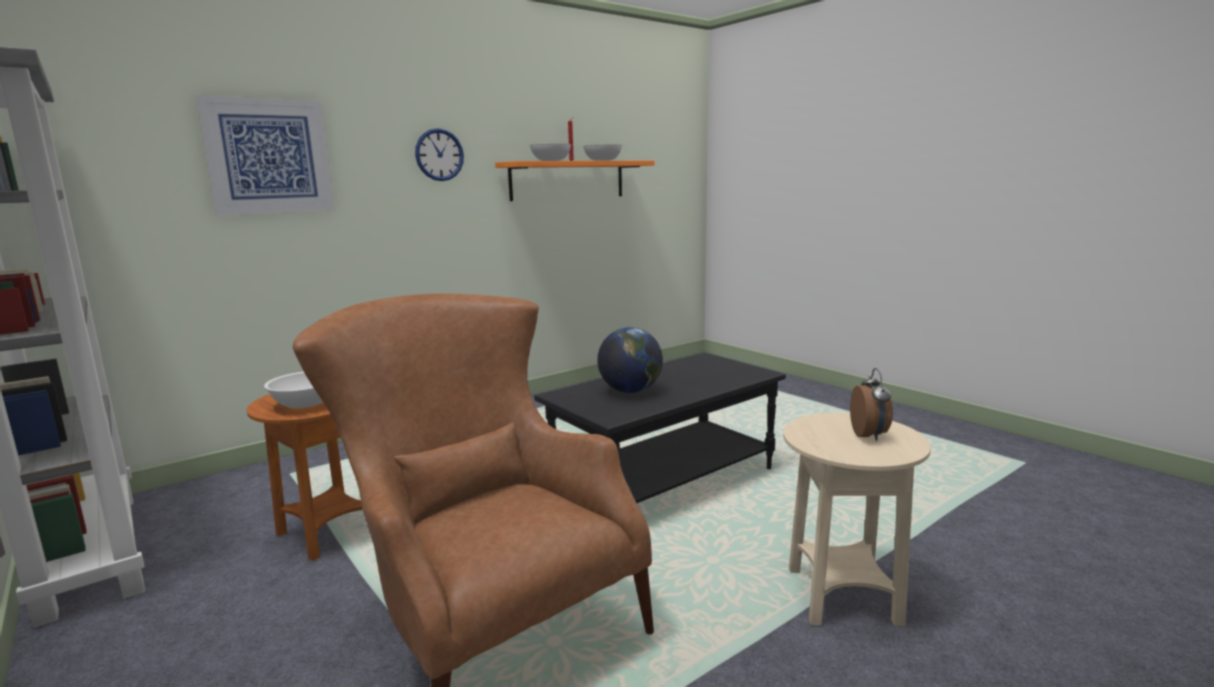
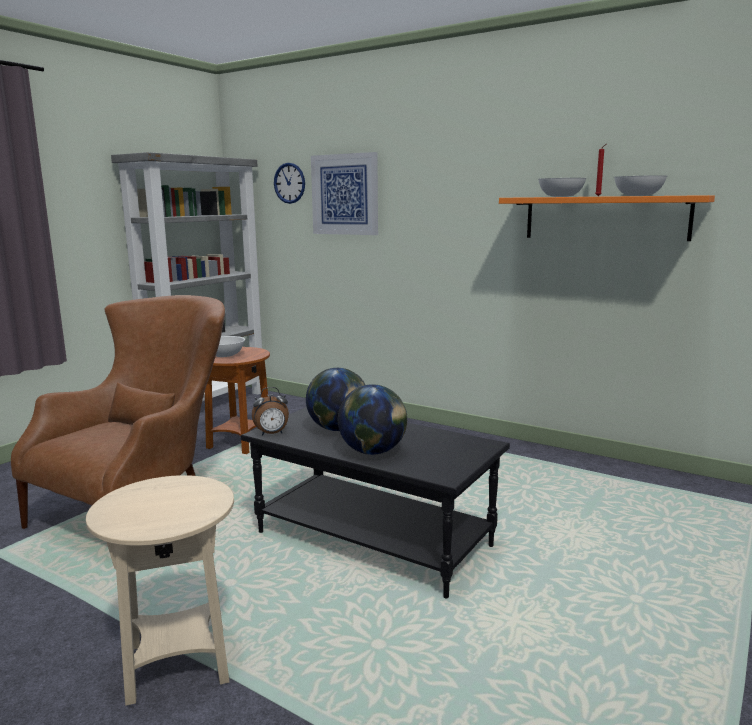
camera: 70 degrees right, 0 degrees up
(439, 155) = (461, 191): wall clock -> wall clock (289, 183)
(700, 386) = (373, 452): none -> globe
(870, 435) = (163, 510): alarm clock -> alarm clock (272, 434)

